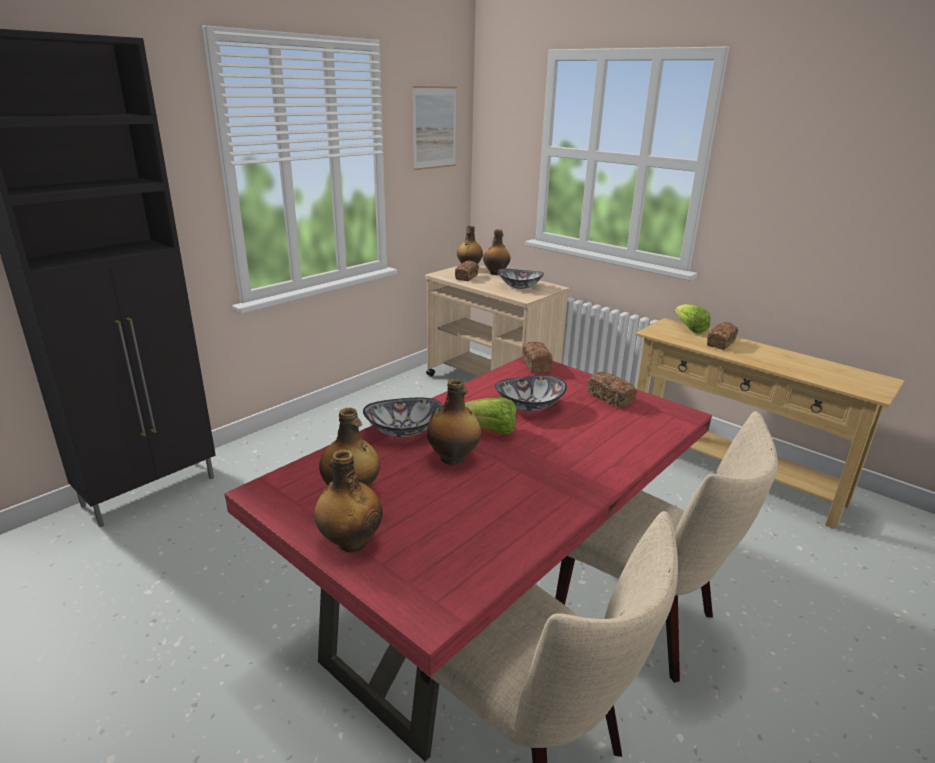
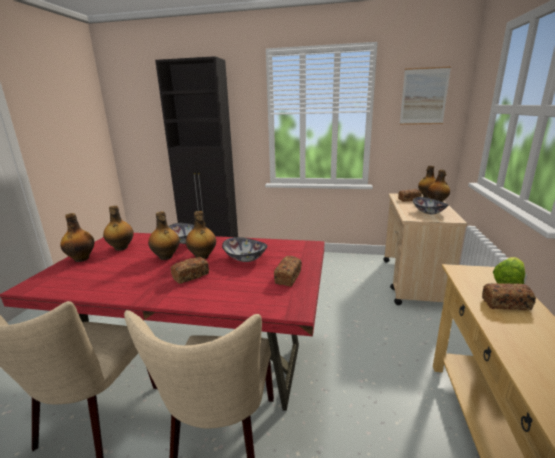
camera: 60 degrees right, 5 degrees down
(488, 431) = (202, 257): lettuce -> bottle
(536, 365) = (307, 246): bread -> bread (191, 276)

